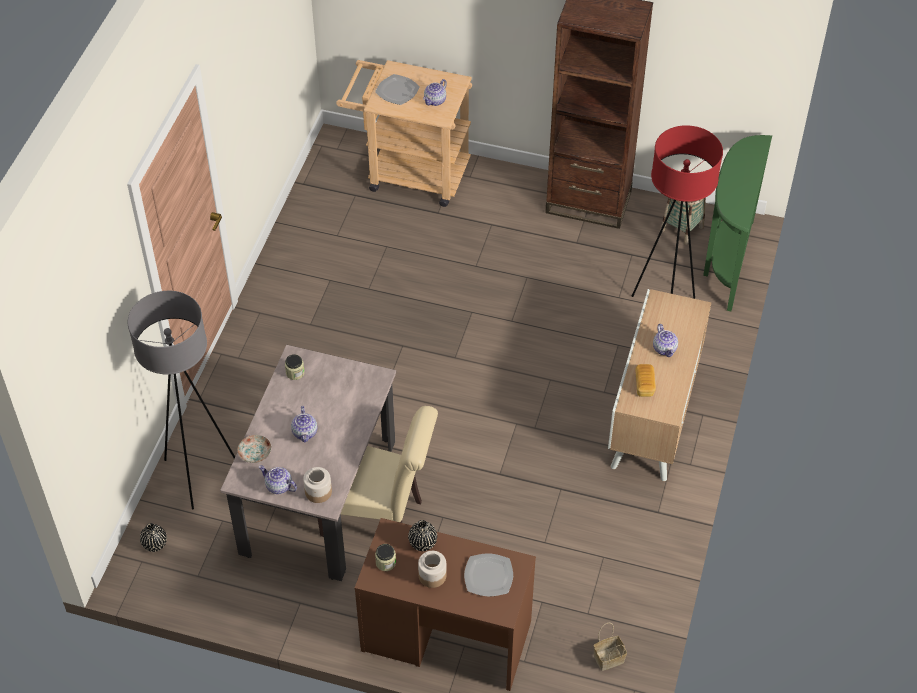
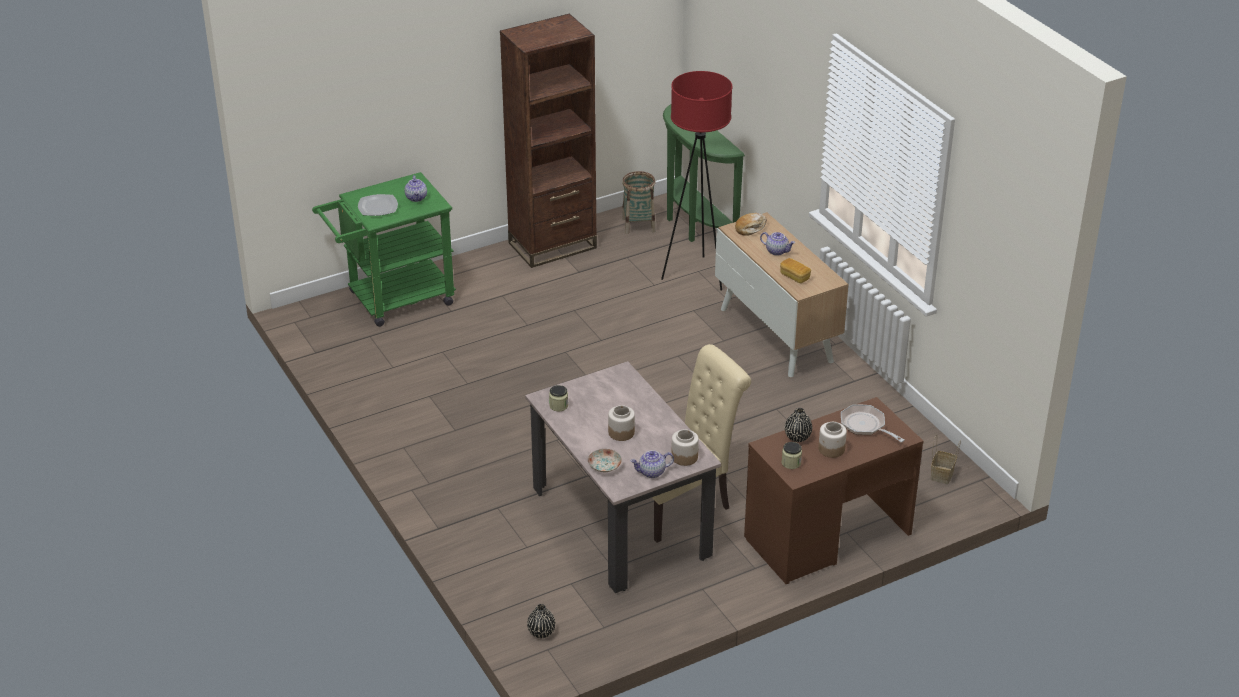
camera: 45 degrees left, 15 degrees down
(198, 475) = (509, 570): grey floor lamp -> none
(305, 432) = (621, 432): teapot -> jar
(409, 173) = (392, 300): beige cart -> green cart
(488, 576) = (865, 426): plate -> frying pan
(674, 309) = (750, 228): none -> bread

